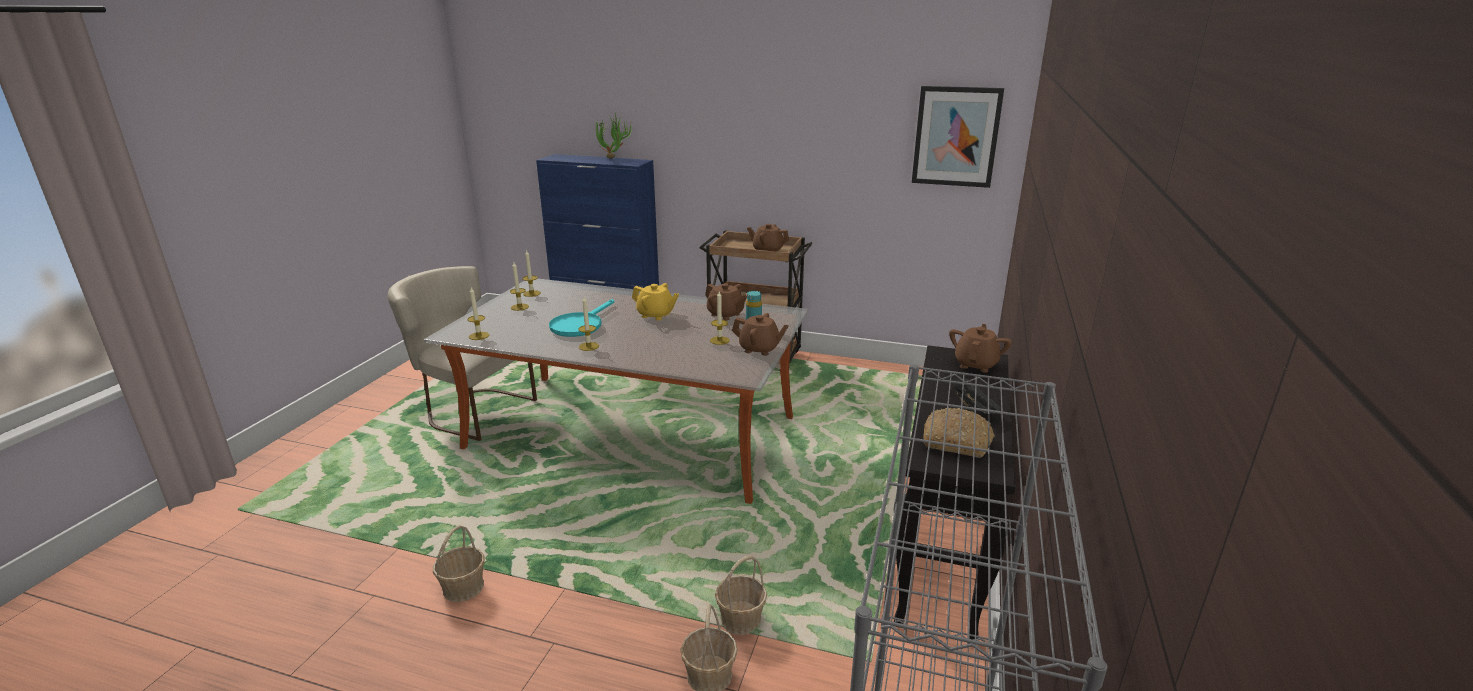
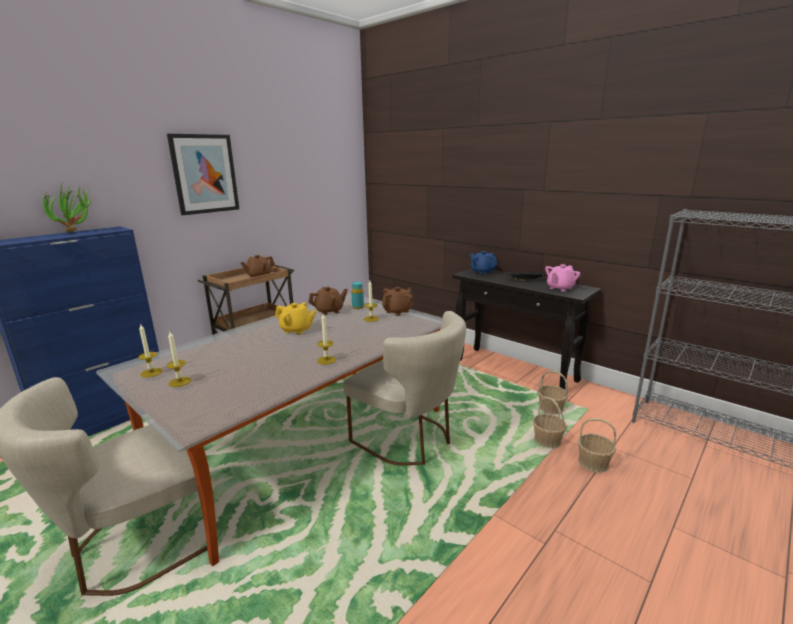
camera: 65 degrees left, 5 degrees down
(464, 587) = (469, 584): basket -> basket (550, 408)
(479, 336) = (226, 410): candle -> none
(580, 325) = (274, 359): turquoise frying pan -> none
(656, 315) = (296, 330): yellow teapot -> yellow teapot turned 60 degrees clockwise
(671, 497) = (409, 440): none -> beige chair
(956, 136) = (335, 176): picture -> picture (204, 174)
(957, 442) = (560, 288): bread -> pink teapot
(976, 364) = (482, 272): brown teapot -> blue teapot

